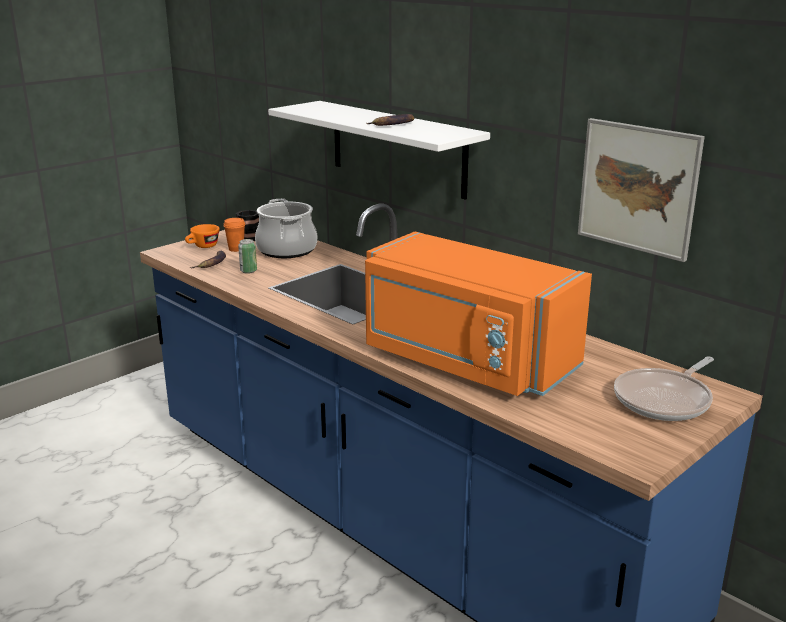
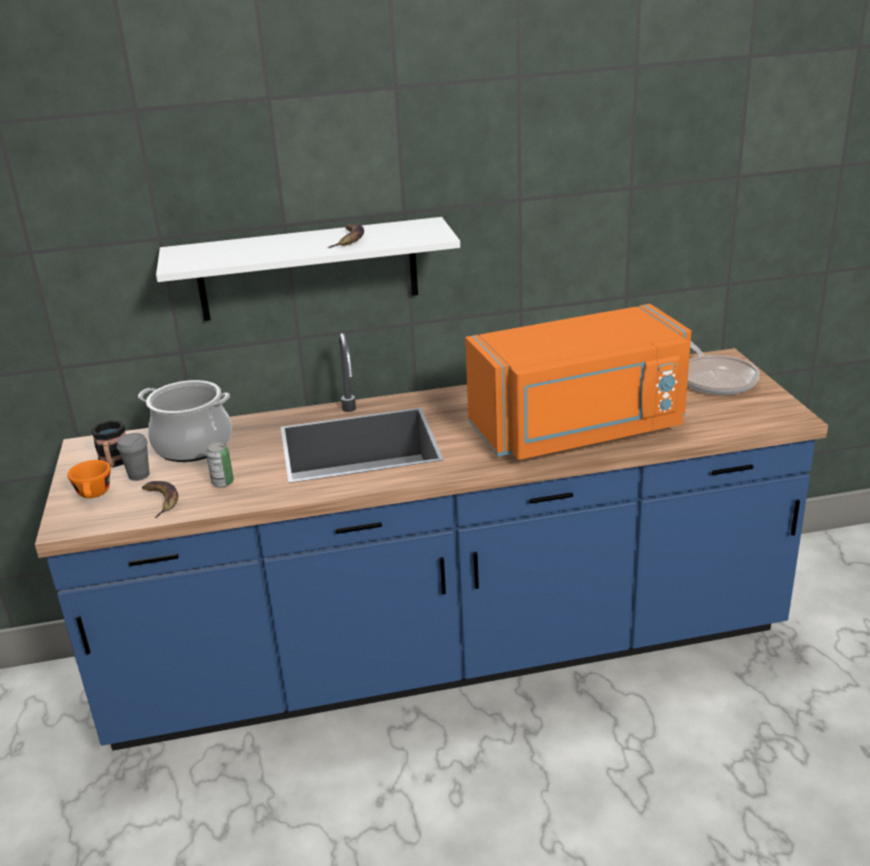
camera: 55 degrees left, 5 degrees up
(236, 249) = (139, 475): orange cup -> grey cup
(638, 188) = (610, 223): picture -> none

